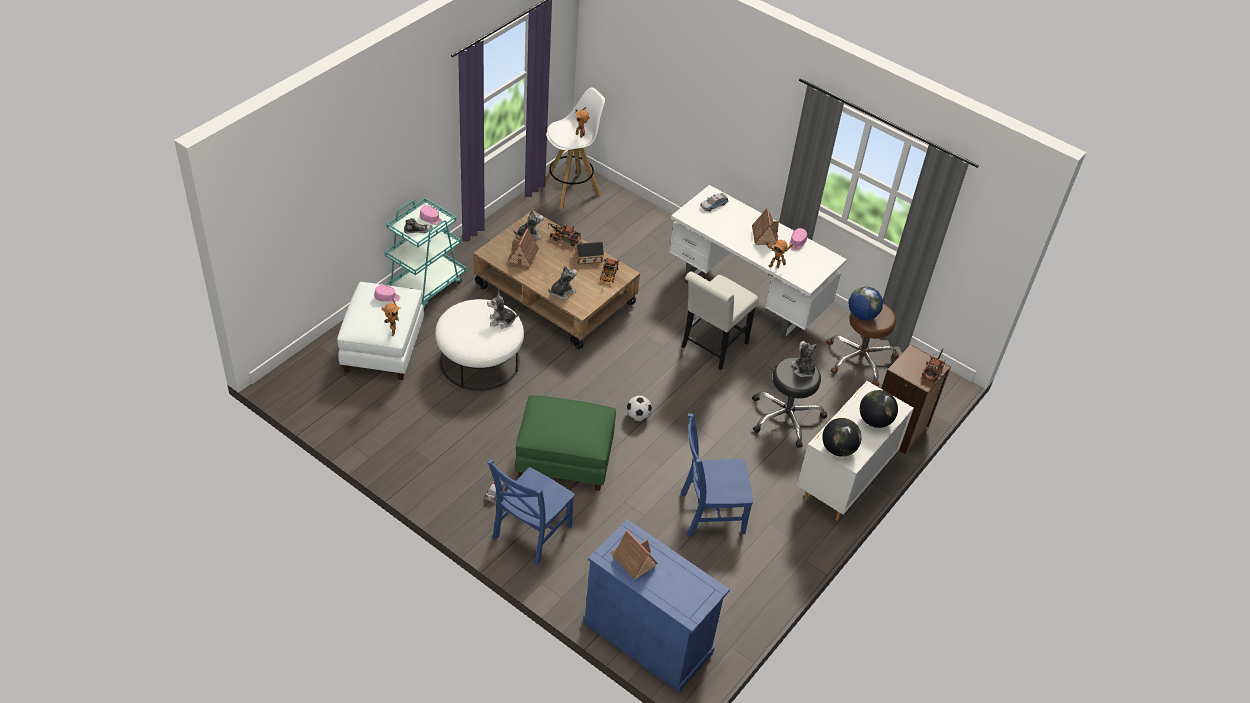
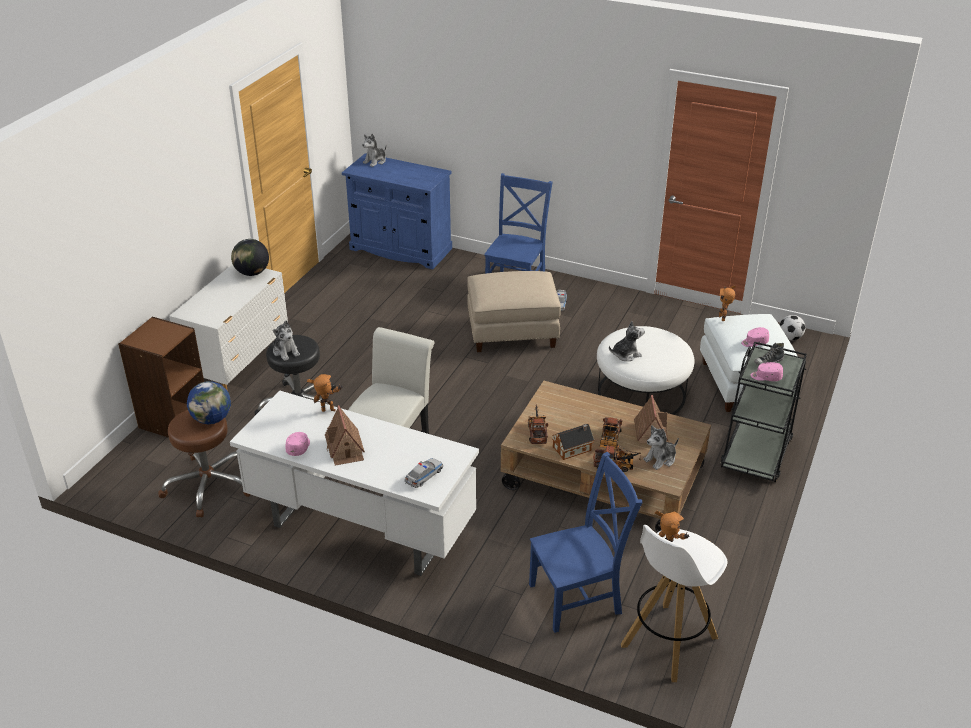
camera: 170 degrees right, 10 degrees down
(425, 286) = (756, 453): turquoise cart -> black cart
(562, 292) = (581, 403): plush toy -> plush toy (375, 161)
(565, 460) = (512, 333): green ottoman -> beige ottoman
(633, 560) = (417, 173): toy house -> none
(638, 416) = (457, 378): football -> football (790, 338)
(708, 513) = (368, 321): blue chair -> blue chair (579, 598)
(874, 421) = (213, 298): globe -> none
(933, 370) = (140, 336): toy truck -> toy truck (609, 440)

